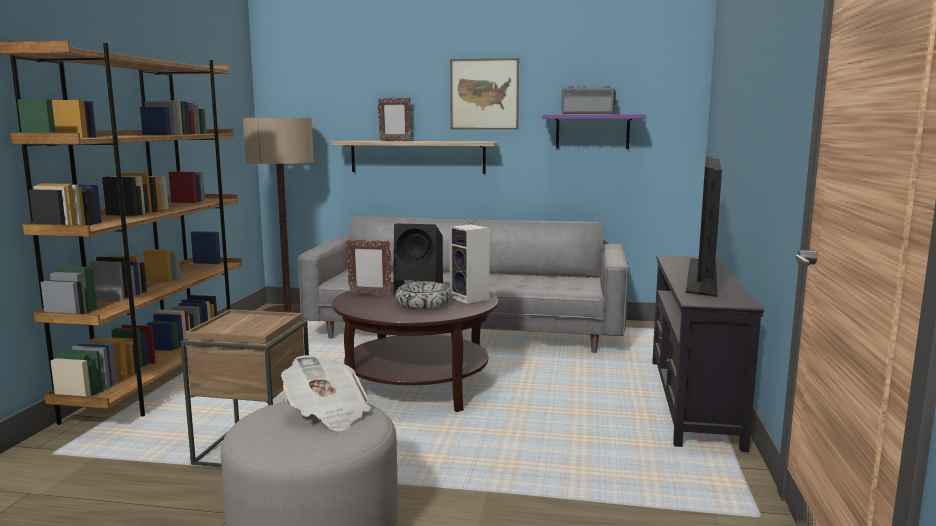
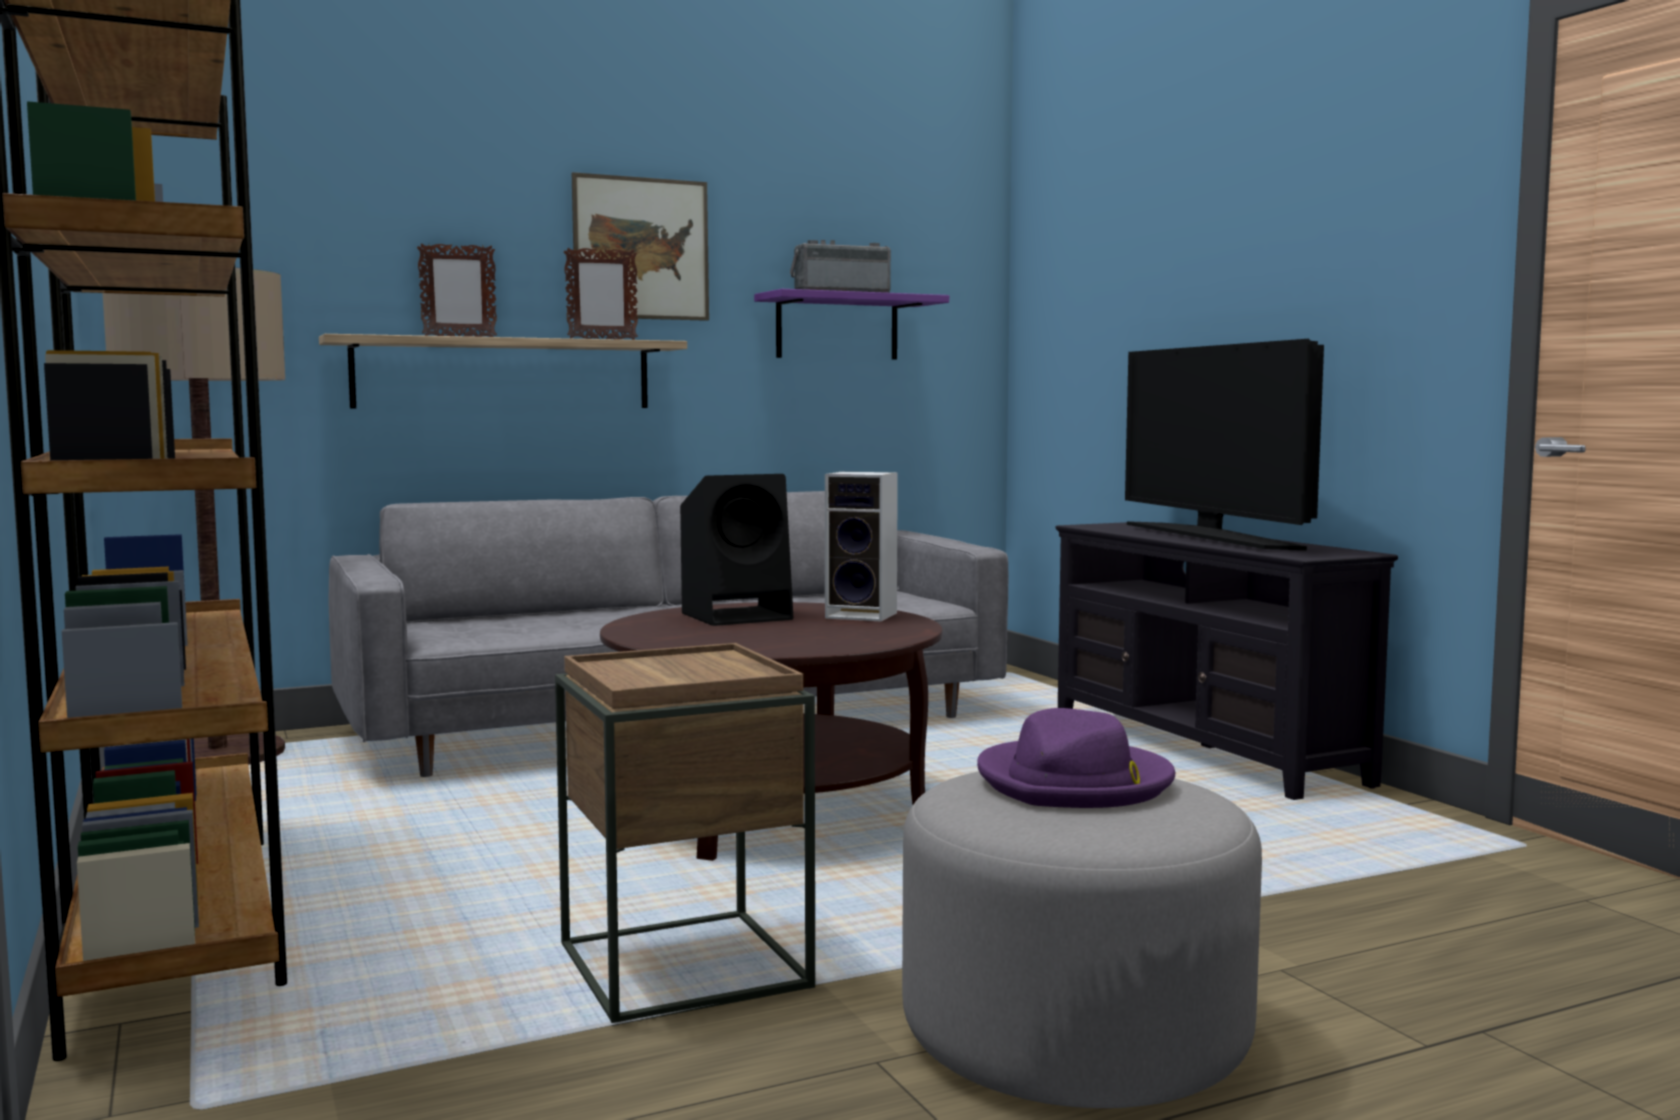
camera: 35 degrees left, 5 degrees down
(327, 414) = (1075, 783): newspaper -> purple hat
(369, 295) = (669, 631): picture frame -> picture frame (602, 339)
(423, 304) = (811, 629): bowl -> none

